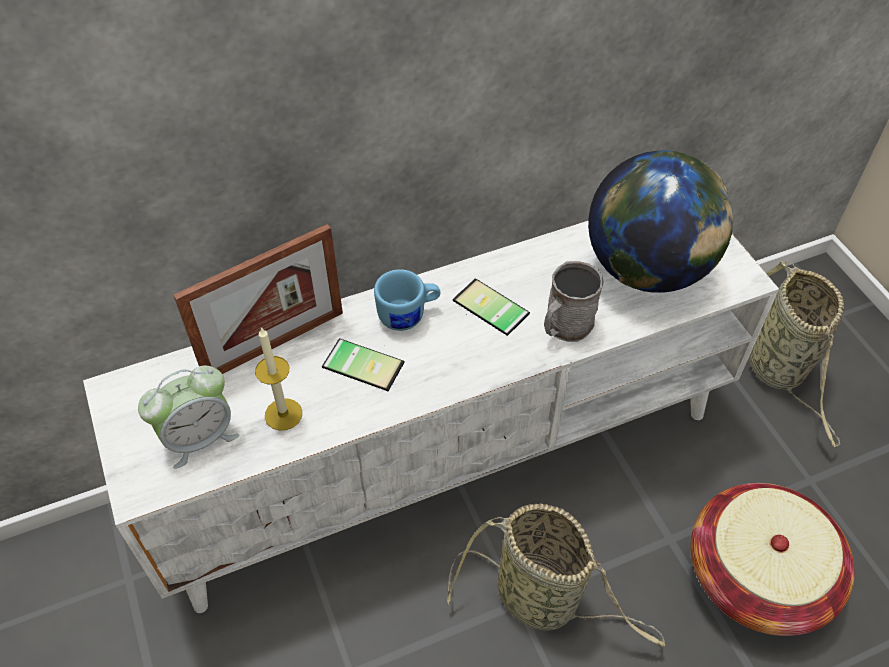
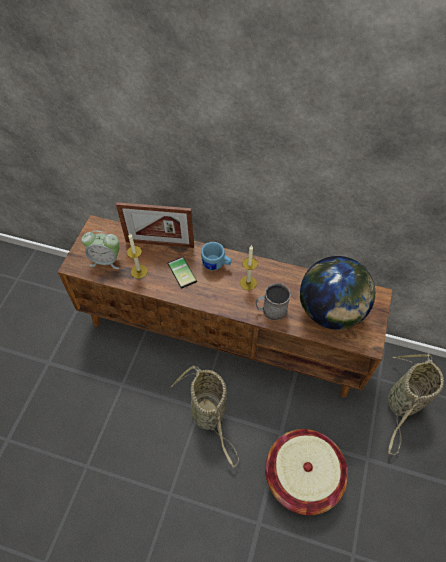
camera: 40 degrees right, 5 degrees up
(445, 456) = (224, 333): white tv stand -> brown tv stand
(488, 309) = (248, 283): phone -> candle

